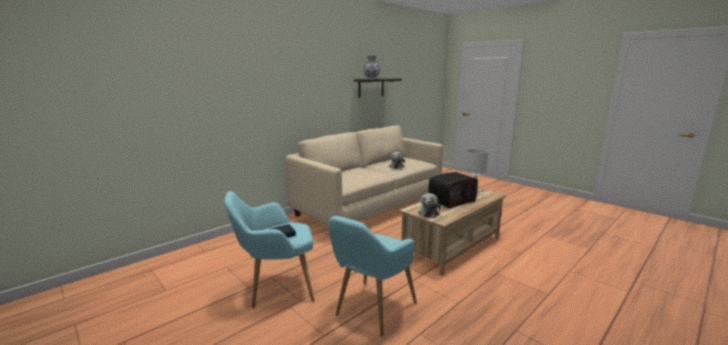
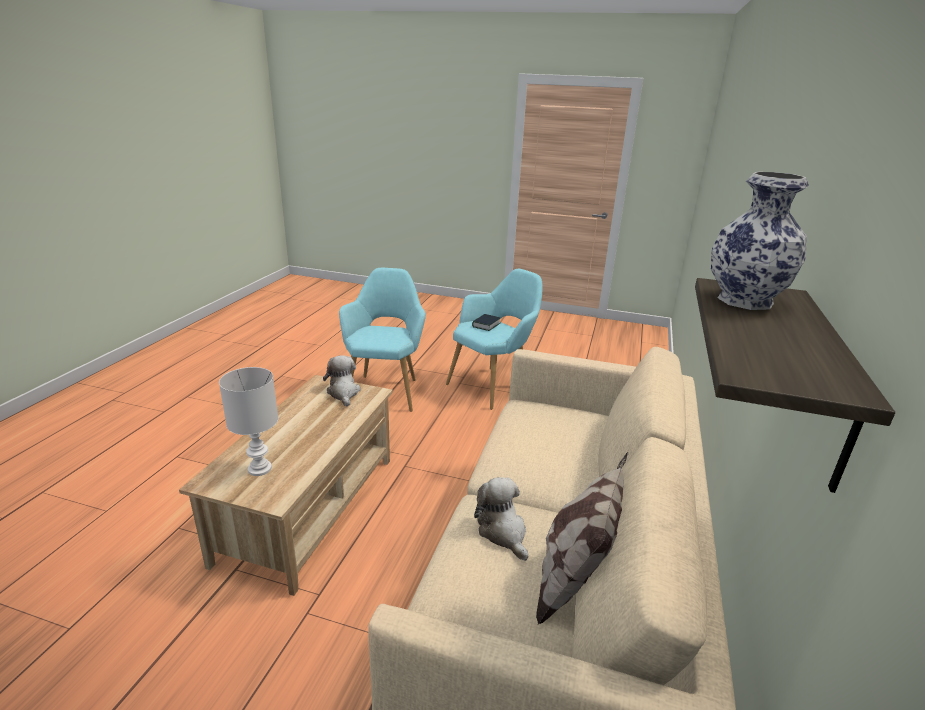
camera: 150 degrees right, 10 degrees up
(387, 160) = (574, 581): none -> pillow
(451, 200) = (309, 432): radio -> none

